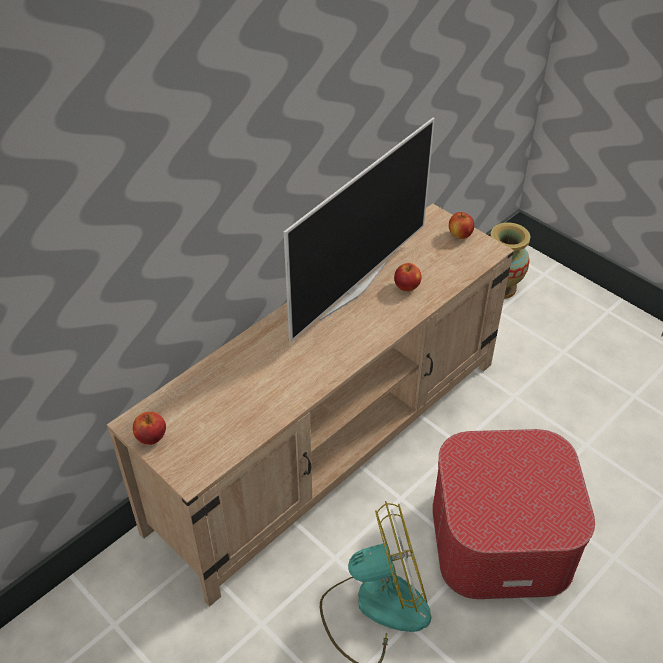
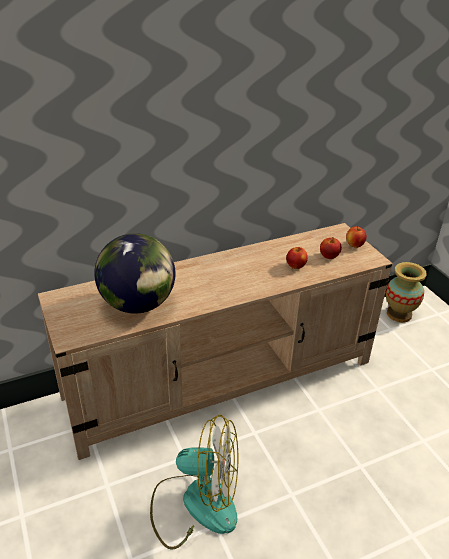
camera: 20 degrees right, 10 degrees down
(151, 437) = (60, 308): apple -> apple (329, 256)
(248, 400) = (138, 304): none -> globe
(352, 289) = (255, 258): television -> none
(501, 536) = (321, 486): ottoman -> none

